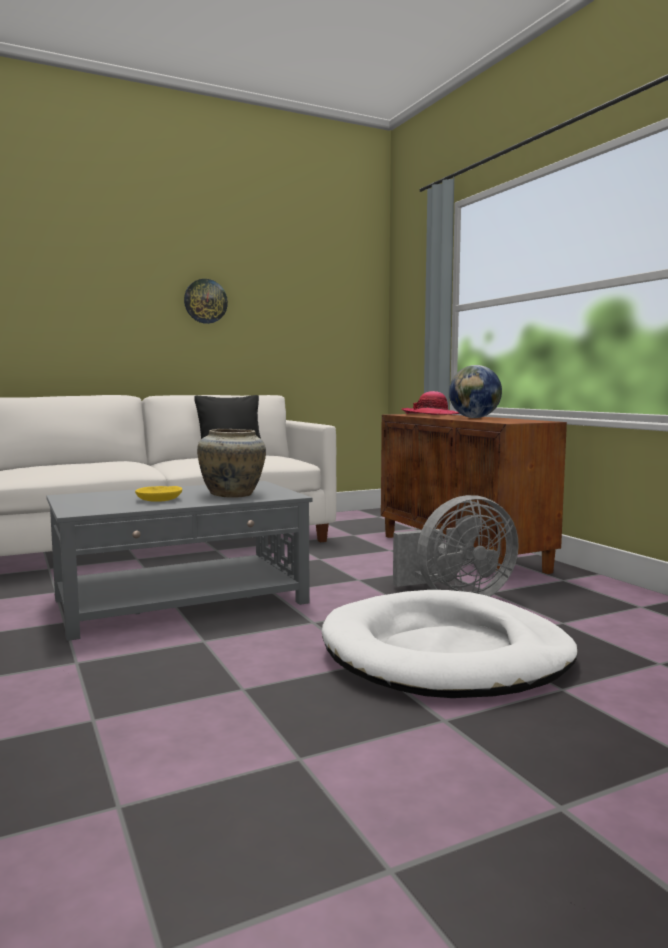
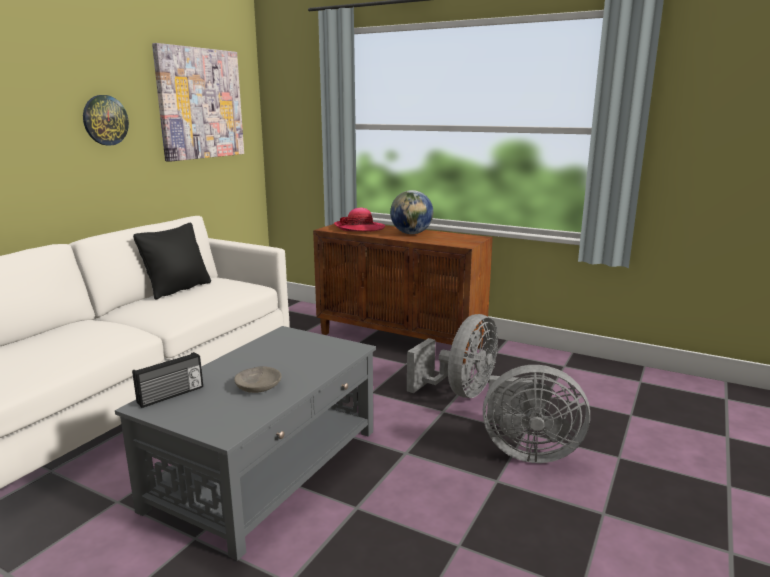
camera: 35 degrees left, 10 degrees up
(93, 495) = (171, 395): none -> radio
(159, 499) = (258, 386): yellow bowl -> grey bowl
(232, 495) = (306, 359): beige vase -> none
(311, 293) = (200, 104): none -> picture
(446, 653) = (527, 451): white dog bed -> grey fan

